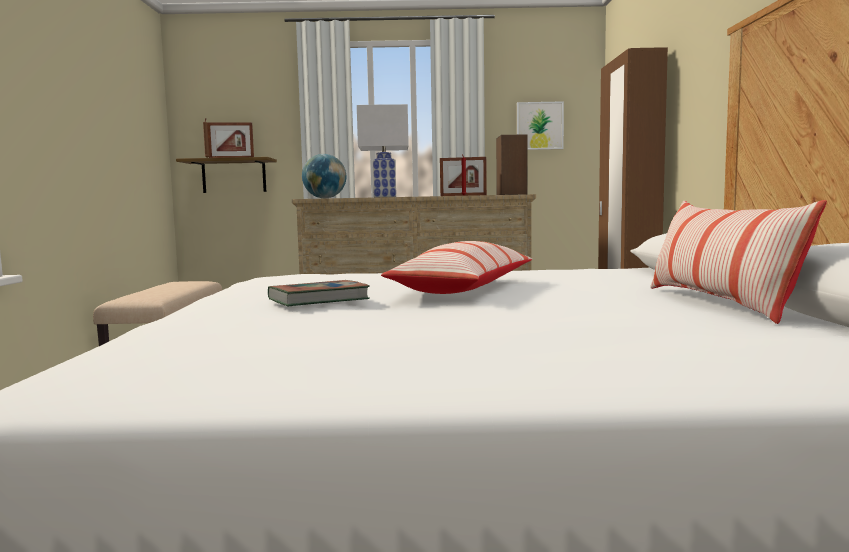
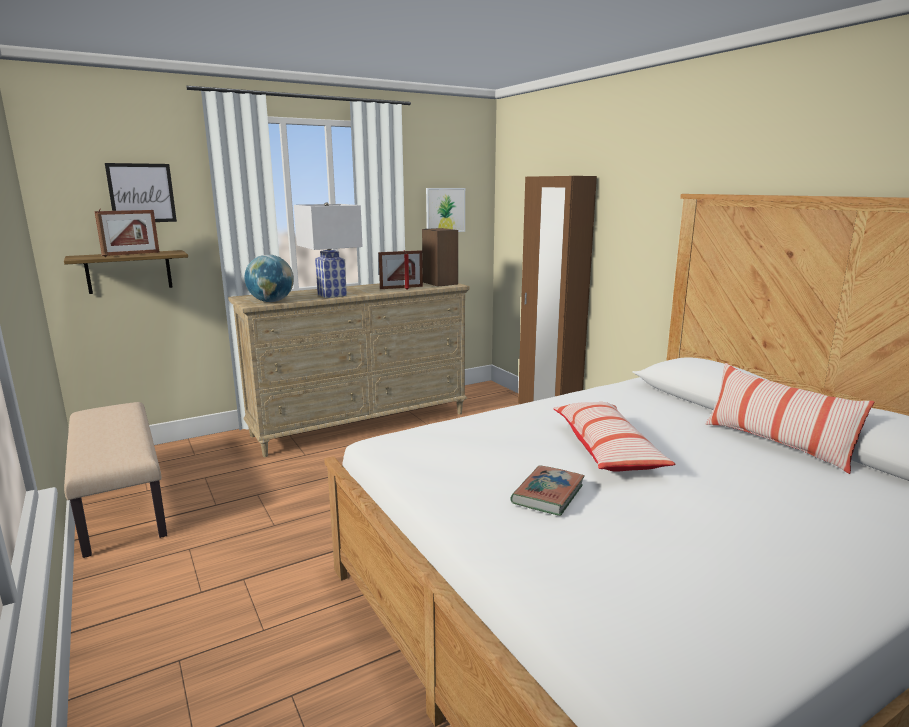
camera: 30 degrees left, 10 degrees up
(248, 111) = (141, 193): none -> picture

